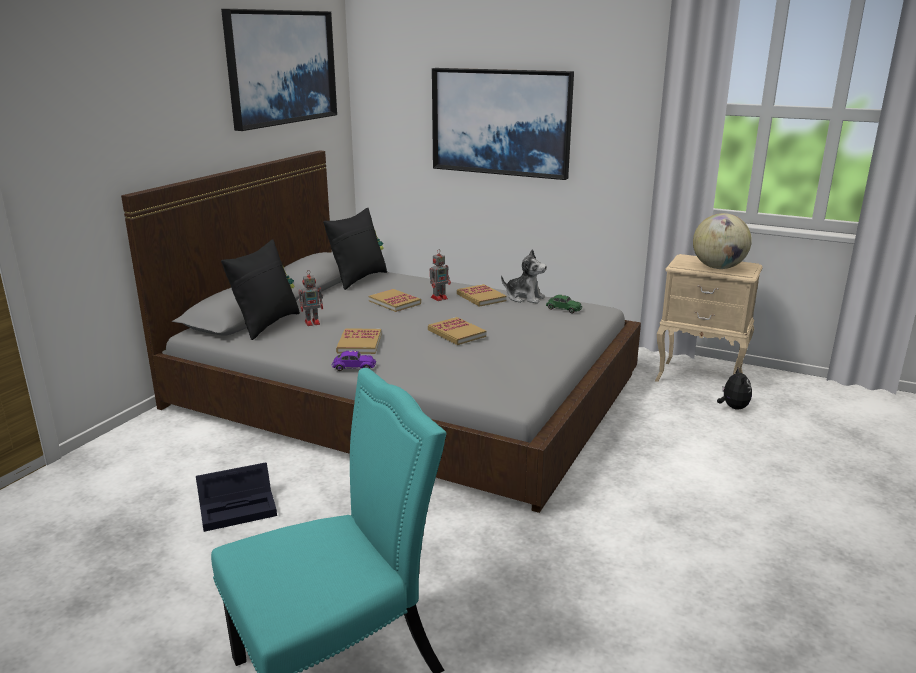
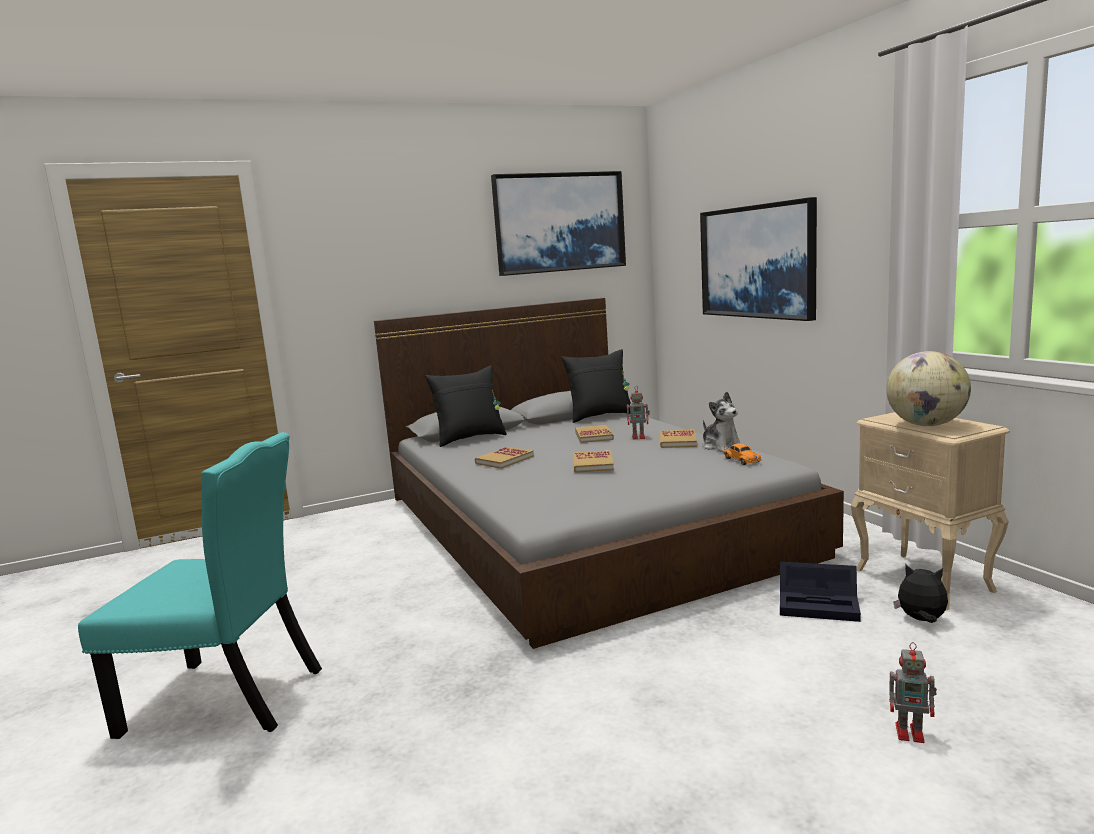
camera: 40 degrees right, 10 degrees down
(240, 507) = (341, 573): black storage box -> black storage box (820, 604)
(313, 322) = (503, 442): toy robot -> toy robot (911, 733)
(354, 367) = (468, 475): purple toy car -> none
(563, 309) = (742, 460): green toy car -> orange toy car
(733, 407) = (921, 620): plush toy -> plush toy turned 105 degrees counterclockwise

